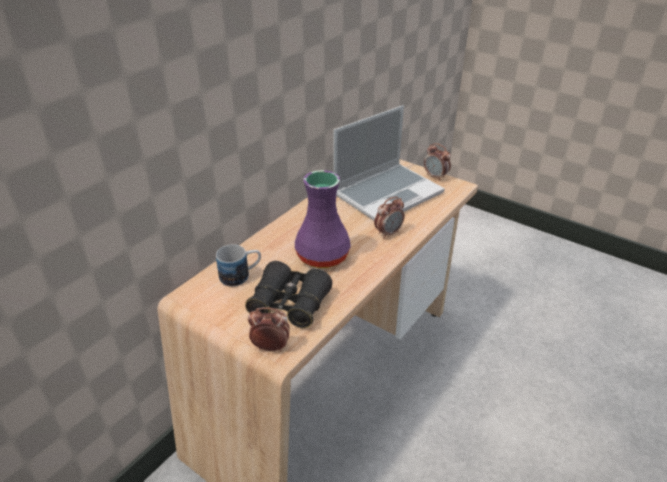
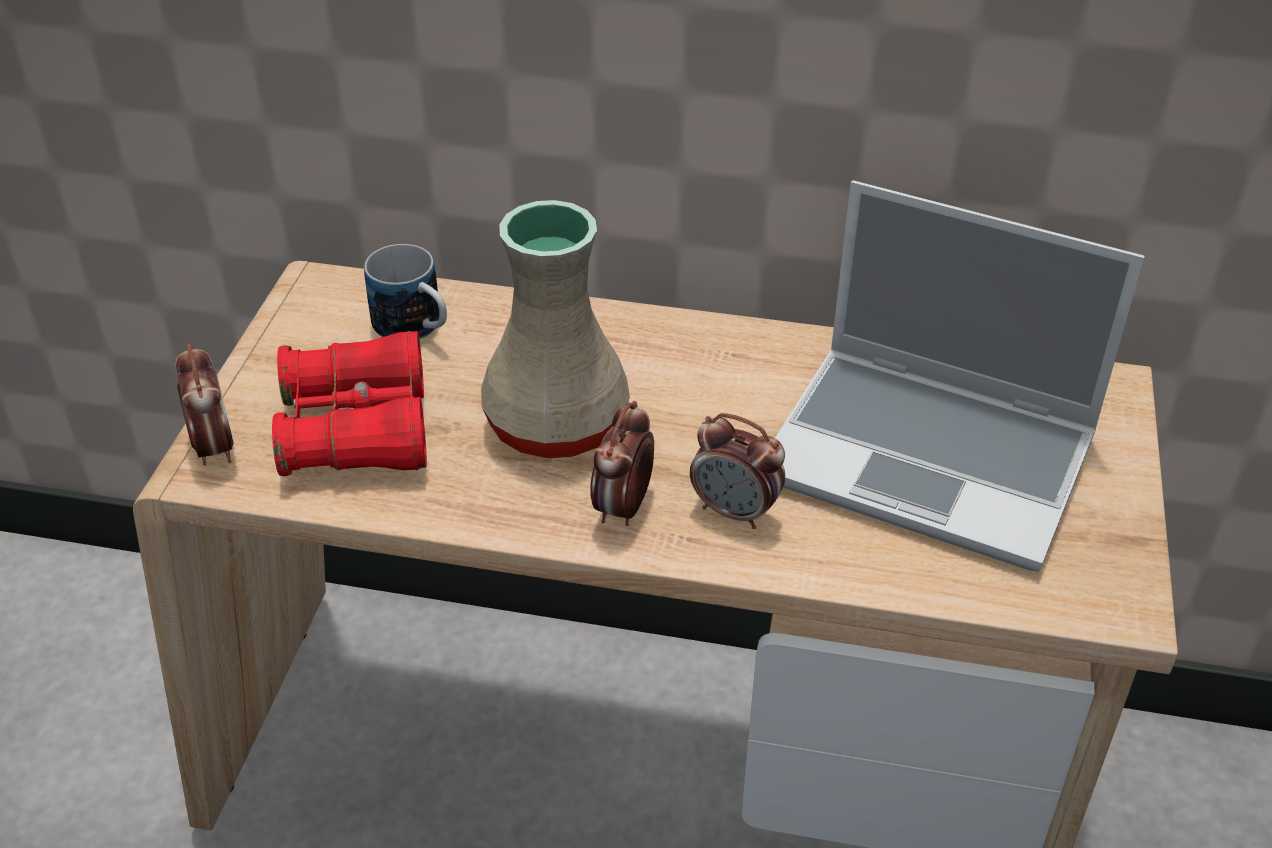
camera: 65 degrees right, 5 degrees up
(290, 304) = (357, 430): black binoculars -> red binoculars
(323, 257) = (554, 427): purple vase -> beige vase
(435, 177) = (1124, 536): alarm clock -> alarm clock (623, 508)

